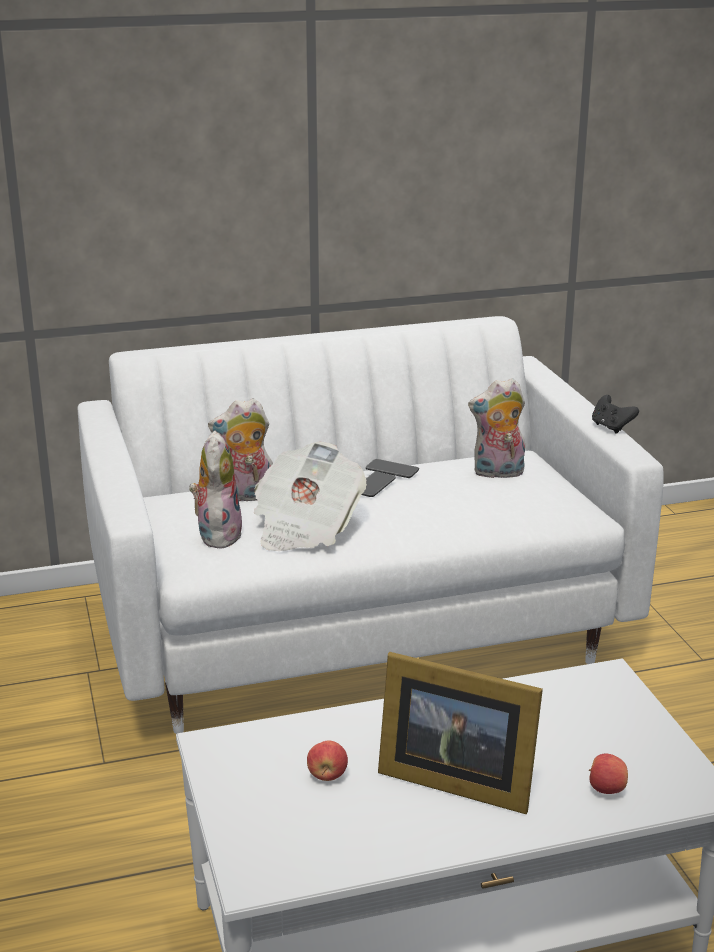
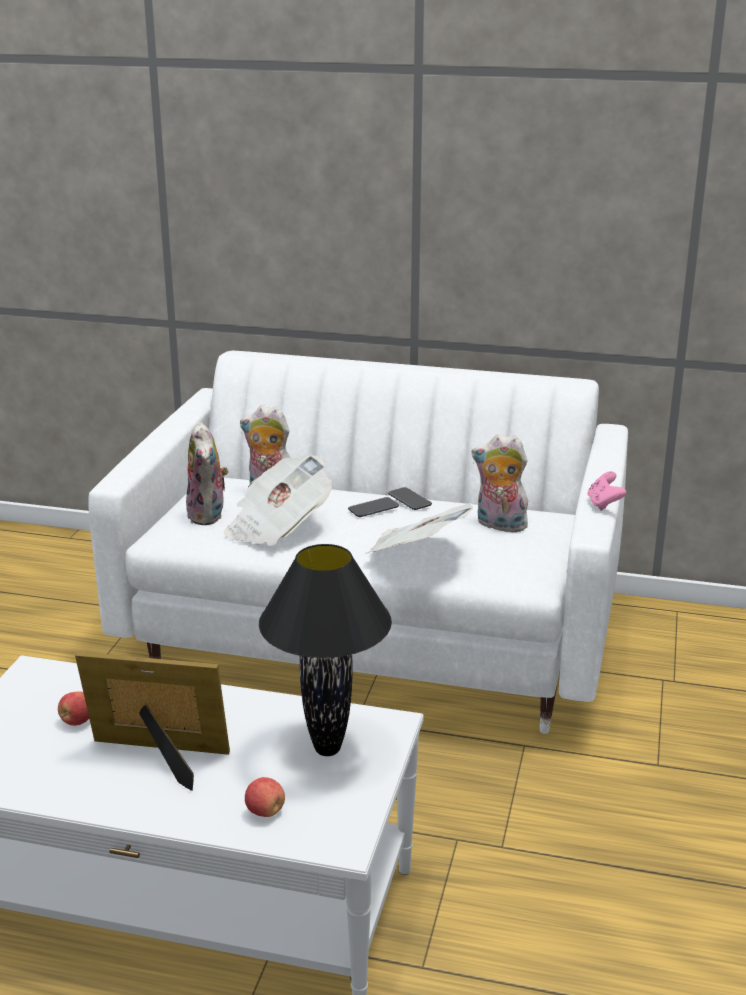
camera: 30 degrees right, 0 degrees up
(217, 534) = (209, 515): plush toy -> plush toy turned 135 degrees clockwise
(453, 778) = (160, 758): picture frame -> picture frame turned 135 degrees clockwise
(470, 517) = (418, 554): none -> newspaper
(587, 715) = (328, 748): none -> black table lamp
(611, 427) = (604, 504): black game controller -> pink game controller

